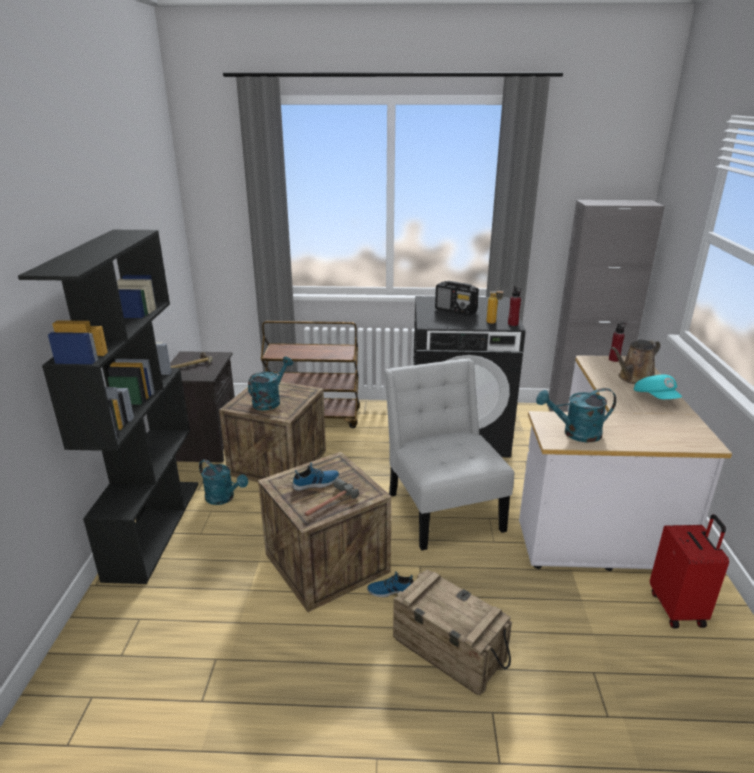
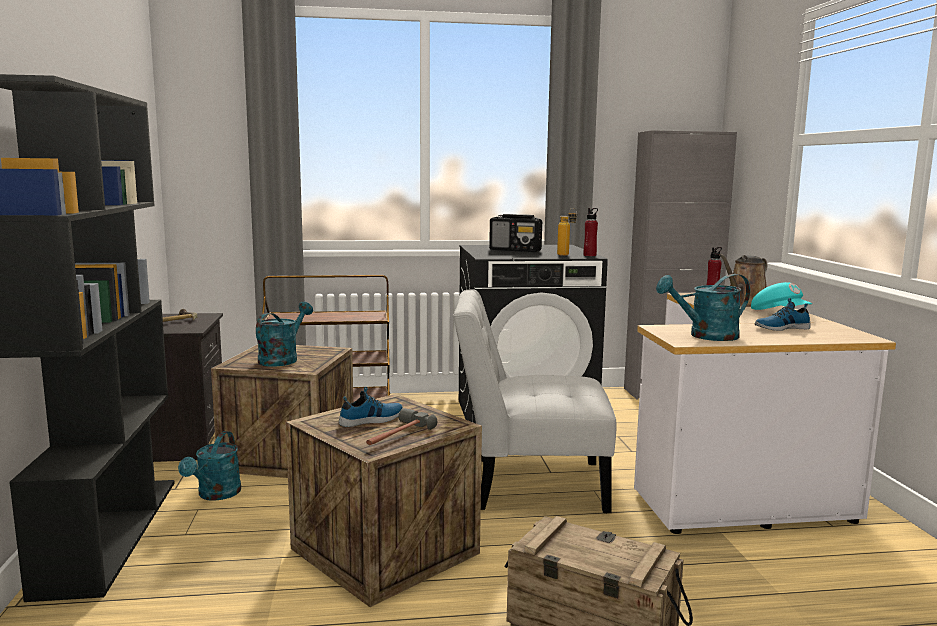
camera: 10 degrees left, 15 degrees down
(224, 498) = (216, 495): turquoise watering can -> turquoise watering can turned 75 degrees clockwise
(391, 590) = (487, 572): shoe -> shoe (781, 328)
(442, 507) = (529, 484): white chair -> white chair turned 60 degrees counterclockwise
(678, 608) = (871, 558): red suitcase -> none

